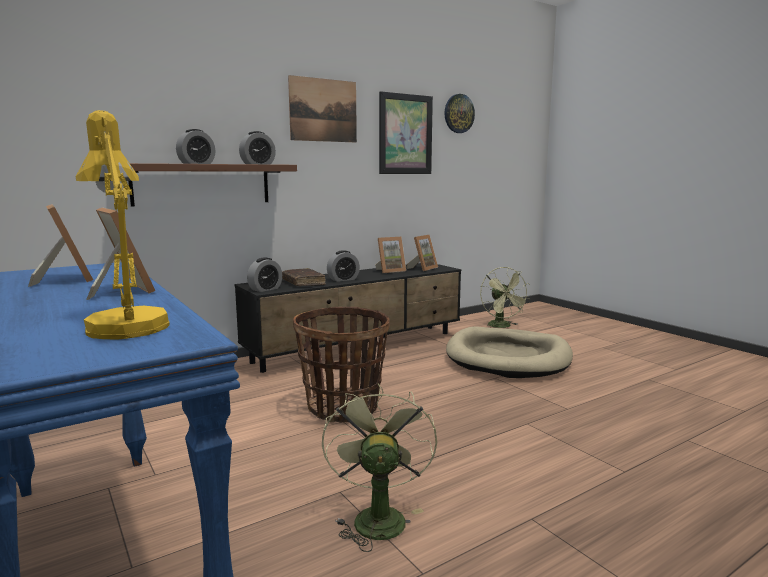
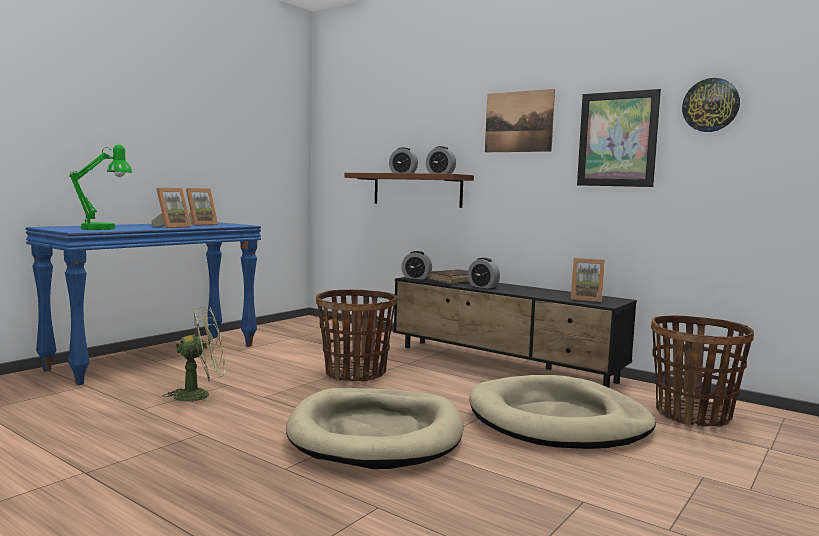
camera: 70 degrees right, 5 degrees down
(126, 324) = (105, 228): yellow table lamp -> green table lamp
(390, 271) = (550, 293): picture frame -> none
(502, 326) = (693, 415): green fan -> basket
(534, 421) = (376, 434): none -> beige dog bed

